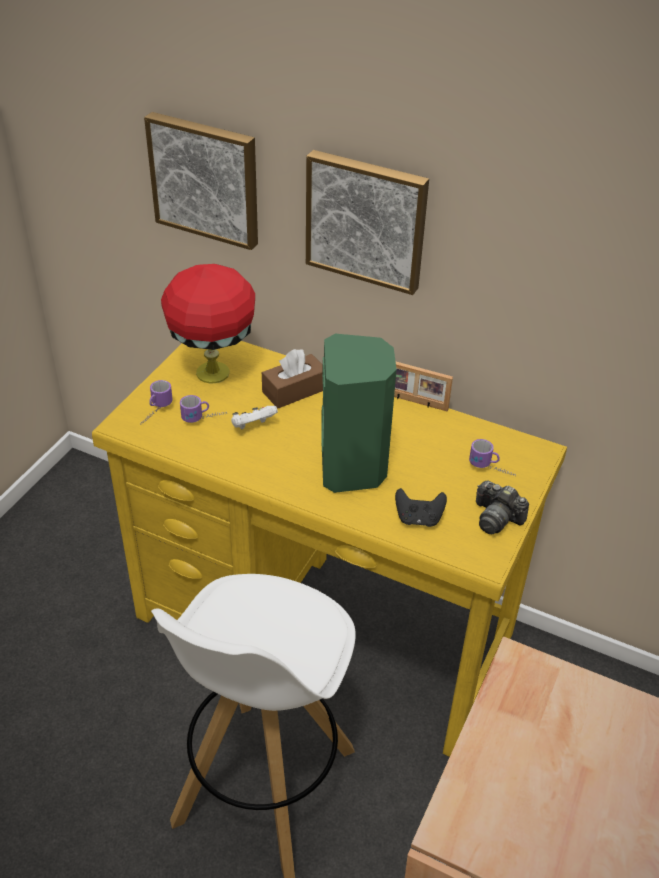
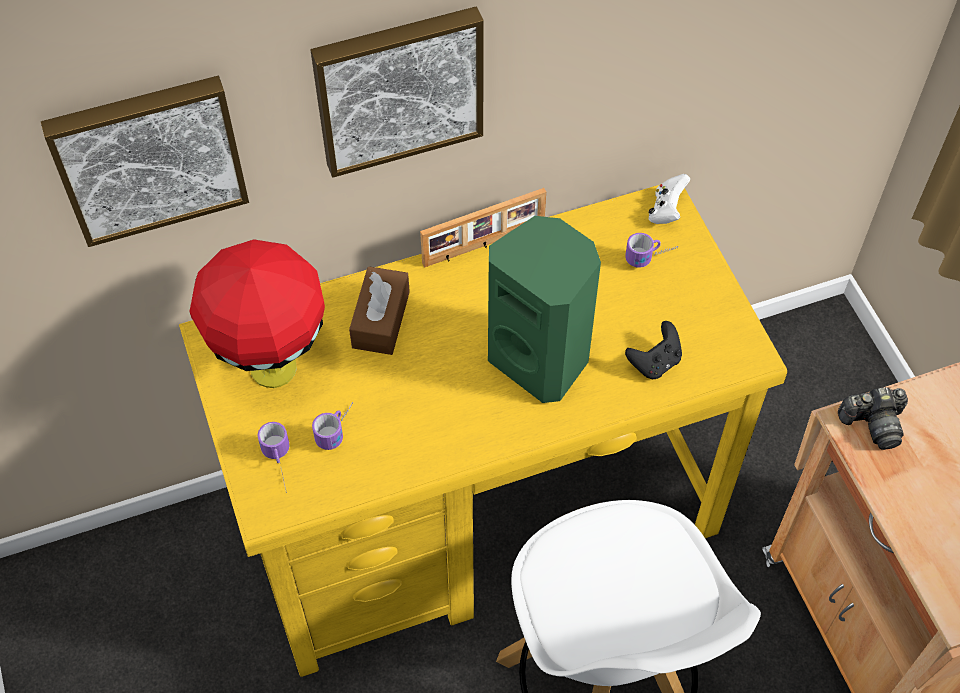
camera: 45 degrees left, 15 degrees up
(252, 426) = (395, 395): white game controller -> white game controller (666, 210)
(496, 518) = (711, 305): camera -> camera (873, 424)

